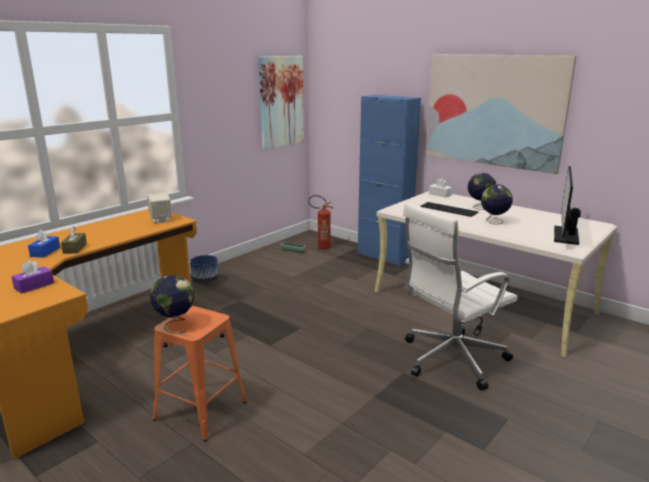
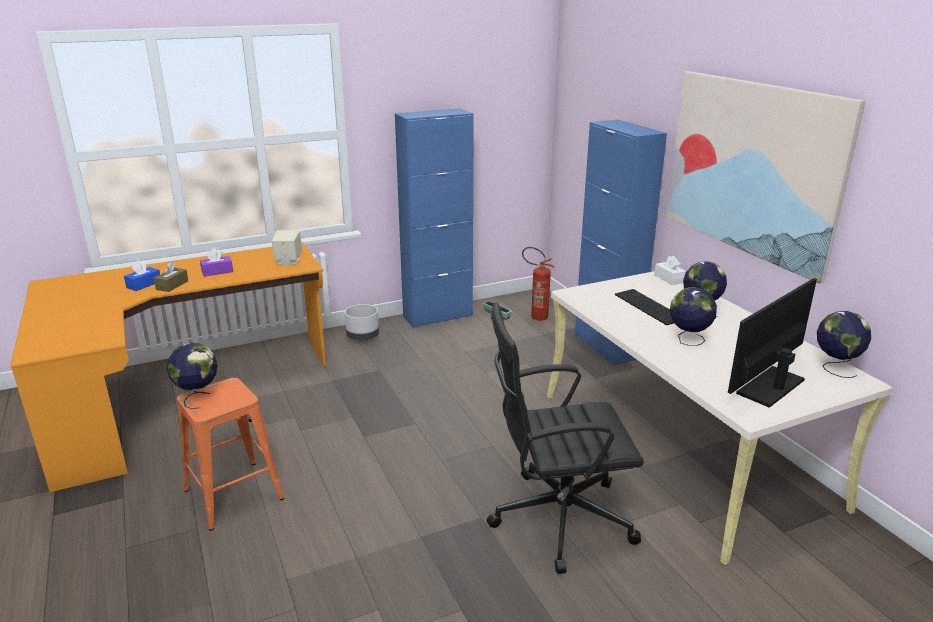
camera: 25 degrees right, 5 degrees up
(34, 286) = (94, 324): purple tissue box -> purple tissue box (217, 271)
(205, 282) = (363, 337): blue planter -> grey planter
(251, 259) = (437, 316): none -> blue cabinet
(281, 102) = (506, 116): picture -> none
(450, 359) = (557, 518): white office chair -> black office chair
(583, 221) = (835, 368): none -> globe

